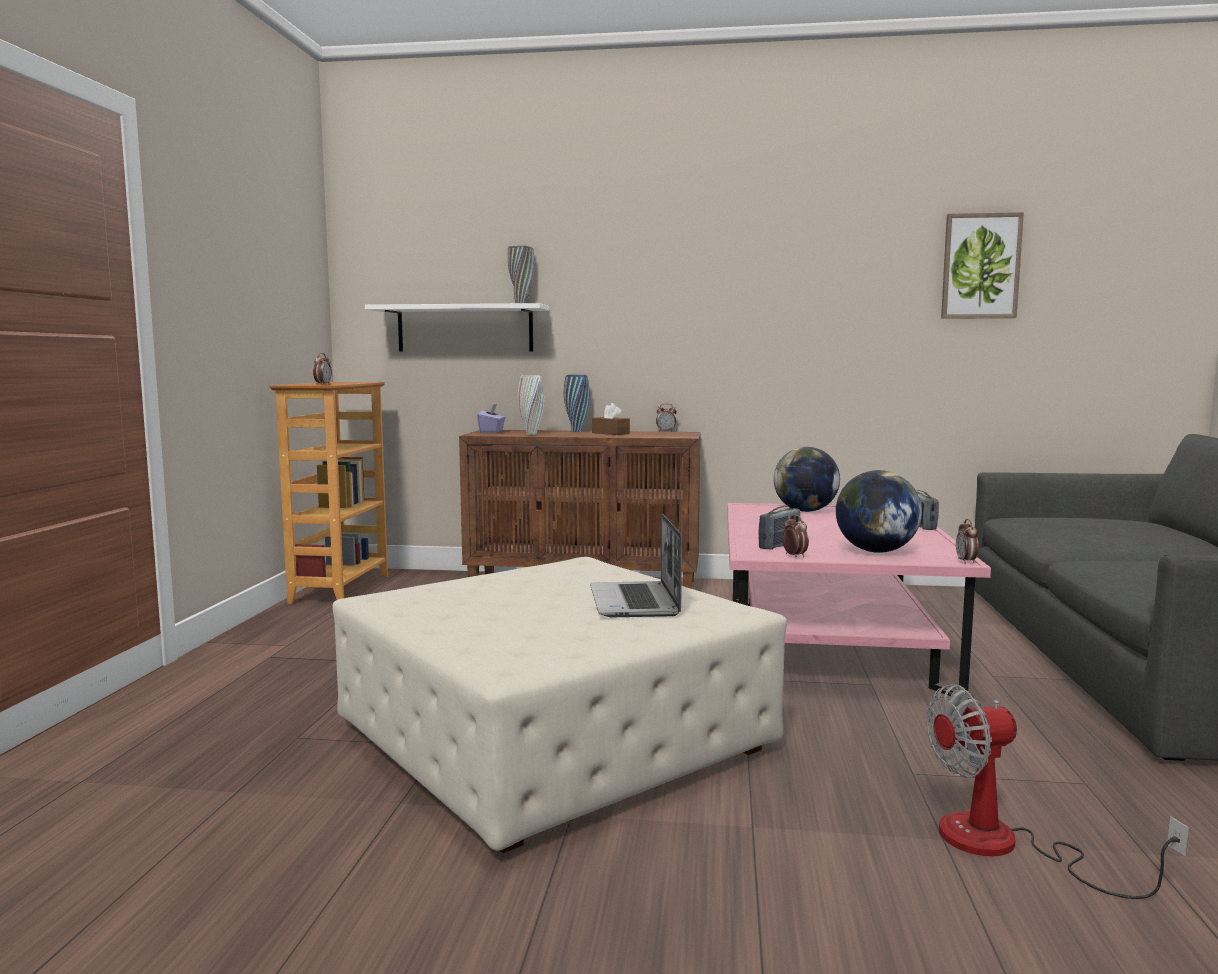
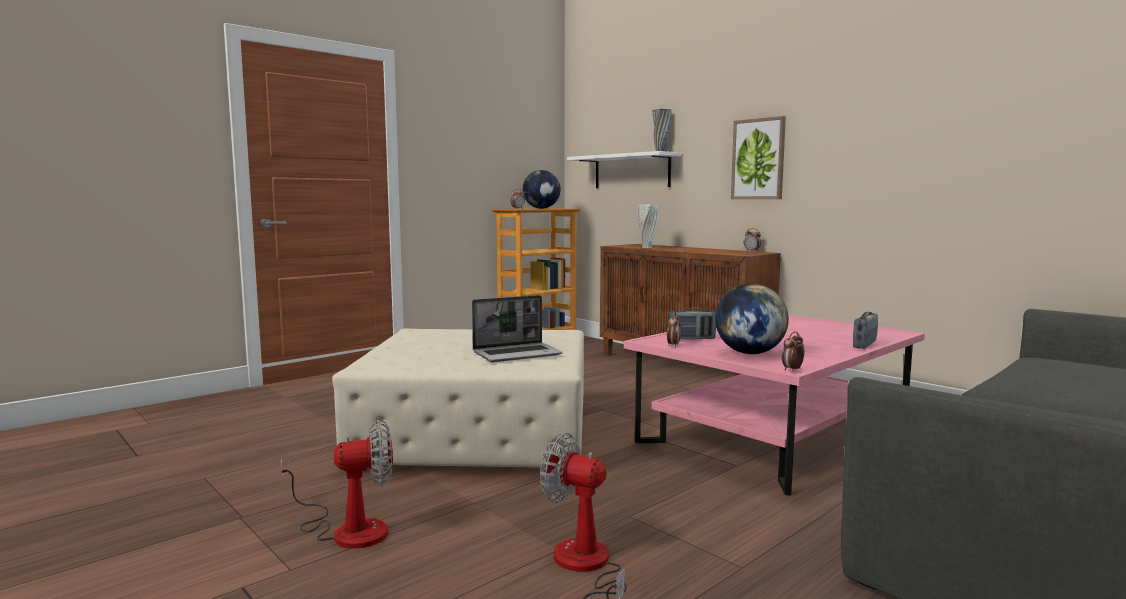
camera: 40 degrees right, 0 degrees up
(492, 432) = (631, 245): purple tissue box -> none
(576, 431) = (689, 247): blue vase -> none
(610, 433) = (703, 250): brown tissue box -> none
(635, 602) = (518, 354): laptop -> laptop turned 150 degrees counterclockwise
(700, 936) = (348, 529): none -> fan
(805, 511) = (807, 323): globe -> globe (541, 208)
(980, 266) = (1059, 90): picture -> picture (758, 159)

